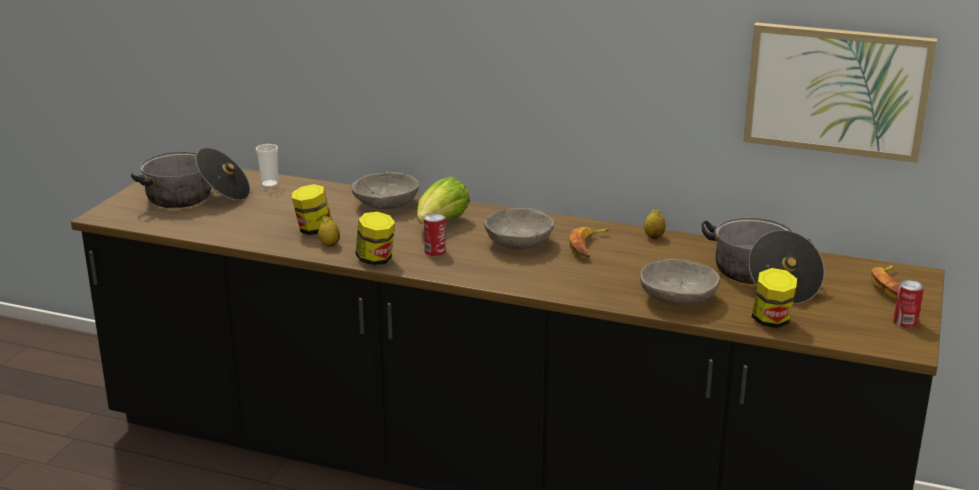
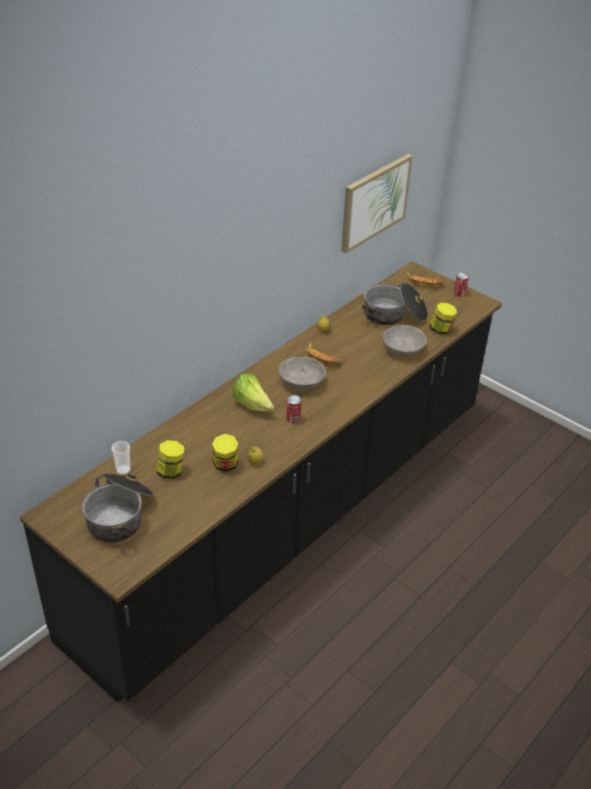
camera: 70 degrees left, 15 degrees up
(376, 260) = (291, 446): jar -> jar (171, 471)
(386, 204) = (203, 421): grey bowl -> none

